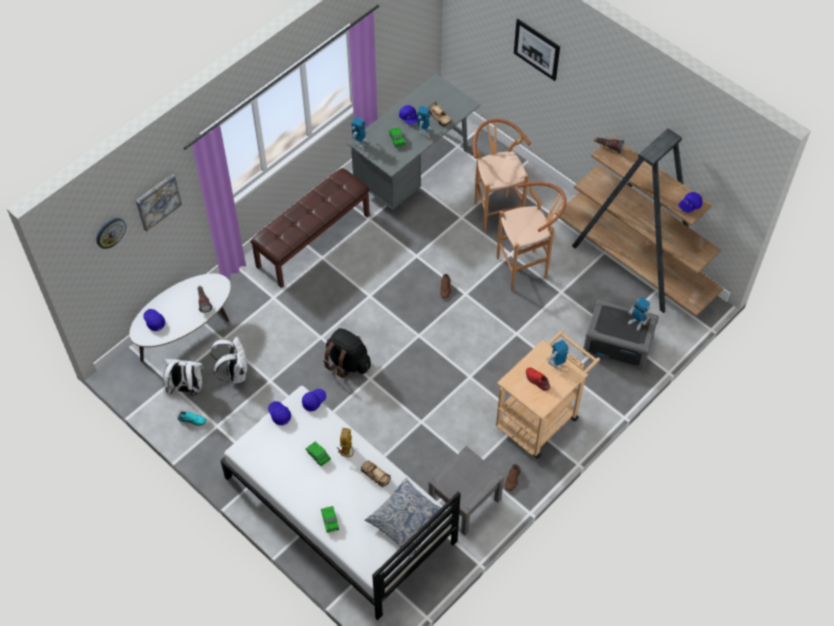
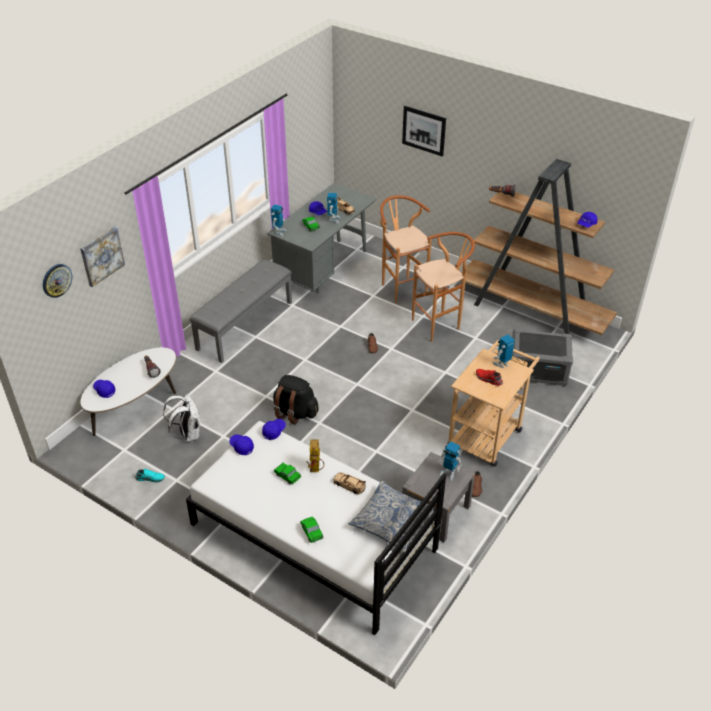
camera: 10 degrees left, 15 degrees down
(187, 388) = (142, 452): white backpack -> none
(313, 240) = (244, 325): brown bench -> grey bench
(637, 322) = (554, 341): toy robot -> toy robot (448, 473)

